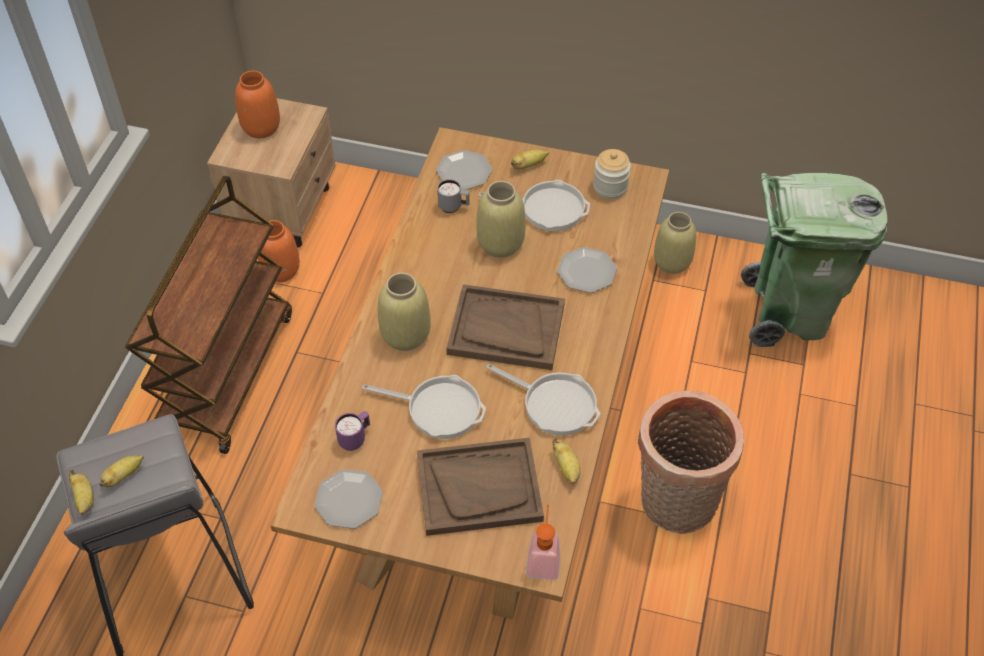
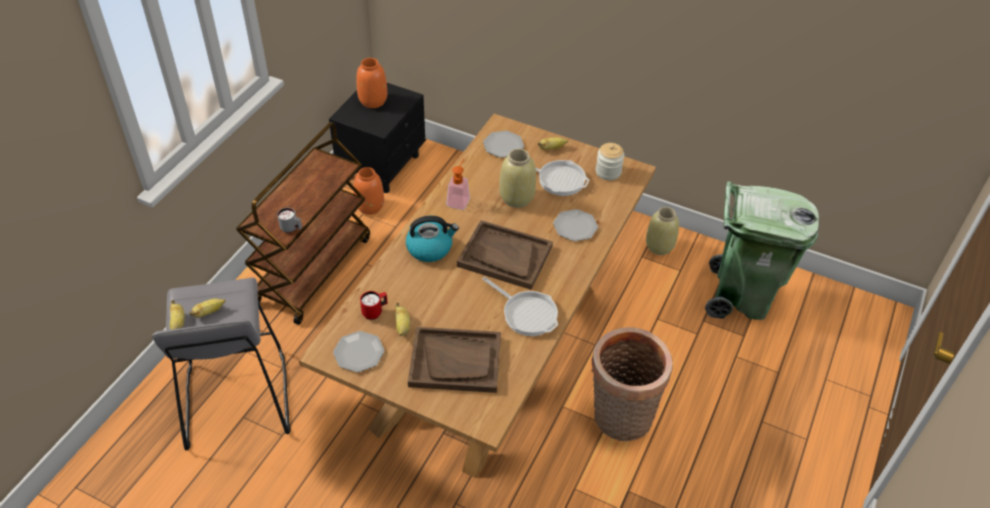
camera: 10 degrees right, 5 degrees down
(284, 209) = (383, 165): beige nightstand -> black nightstand
(355, 438) = (375, 312): purple mug -> red mug
(405, 335) = (430, 248): beige vase -> kettle
(438, 409) = (441, 302): frying pan -> none
(453, 207) = (489, 168): grey mug -> grey mug (291, 229)
(543, 559) = (489, 419): soap dispenser -> soap dispenser (459, 199)
(567, 468) = (524, 359): banana -> banana (402, 326)

